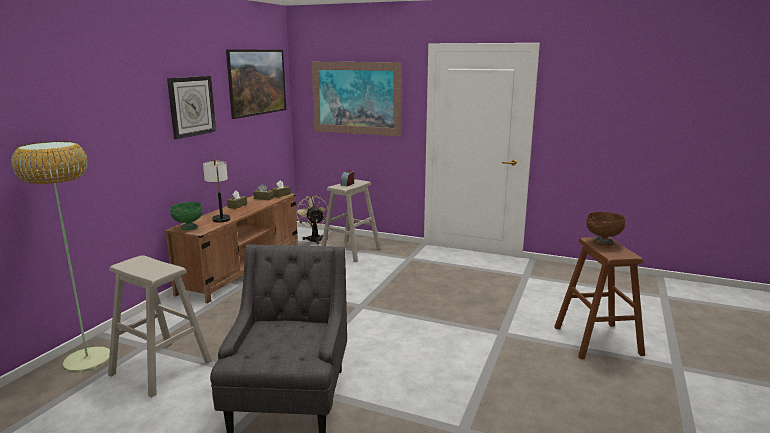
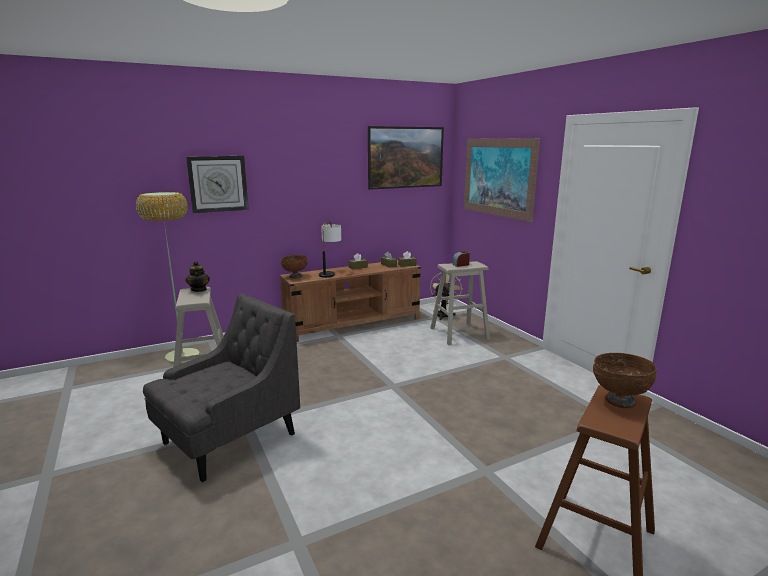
camera: 40 degrees right, 0 degrees up
(139, 260) = (199, 290): none -> teapot
(188, 228) = (295, 276): green bowl -> brown bowl
(191, 106) = (321, 175): wall clock -> wall clock (218, 184)

